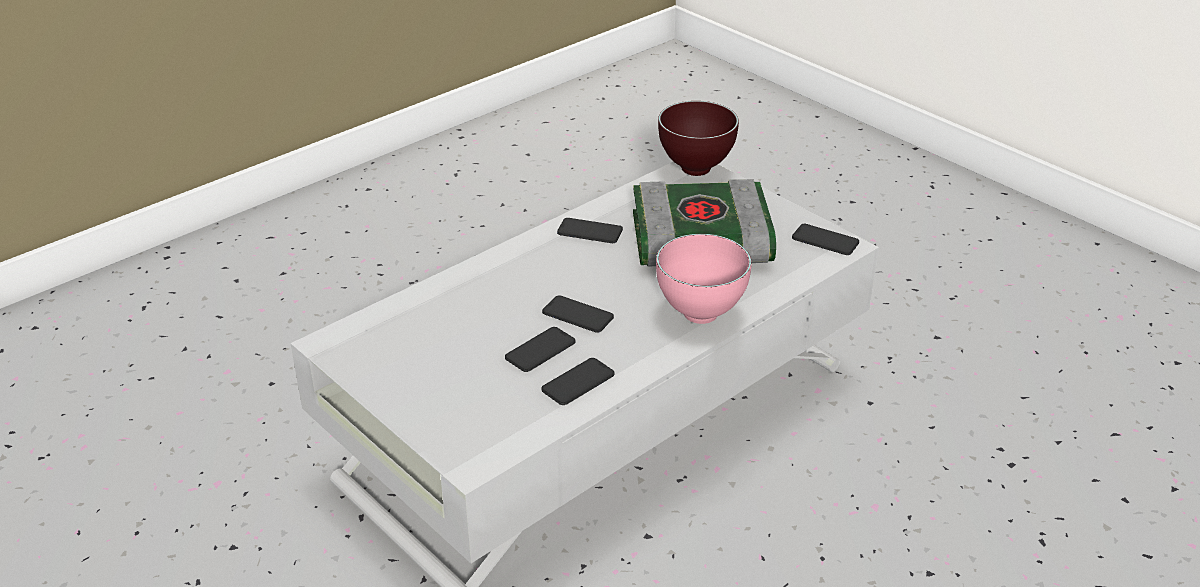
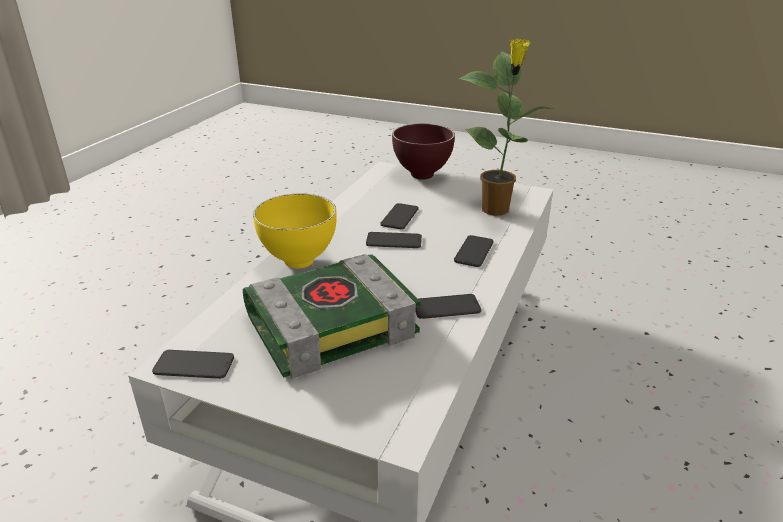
camera: 155 degrees right, 5 degrees down
(412, 326) = (496, 210): none -> potted plant
(578, 382) = (360, 207): phone -> phone (474, 251)
(696, 169) = (393, 433): brown bowl -> brown bowl (422, 176)
(702, 316) = (297, 262): pink bowl -> yellow bowl

